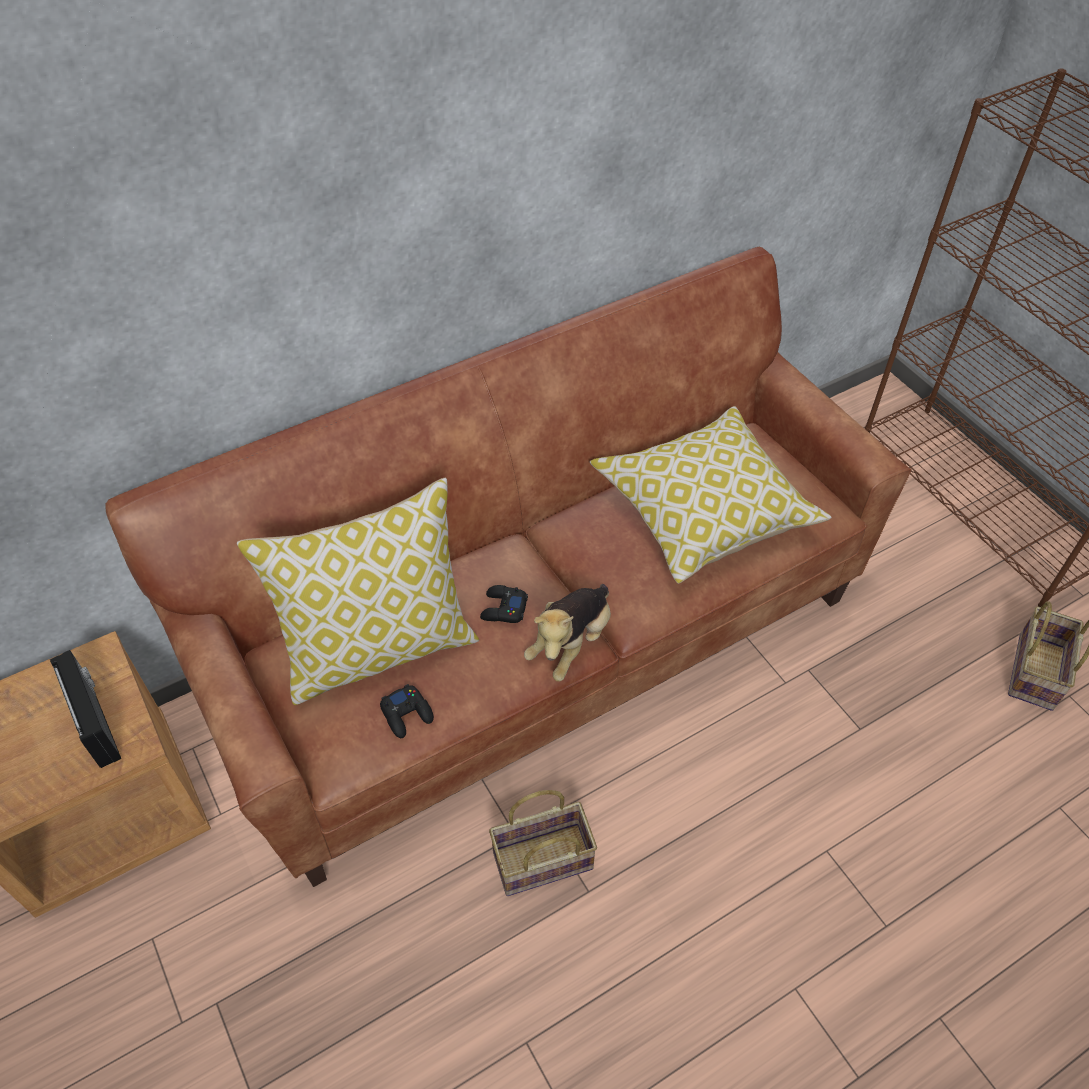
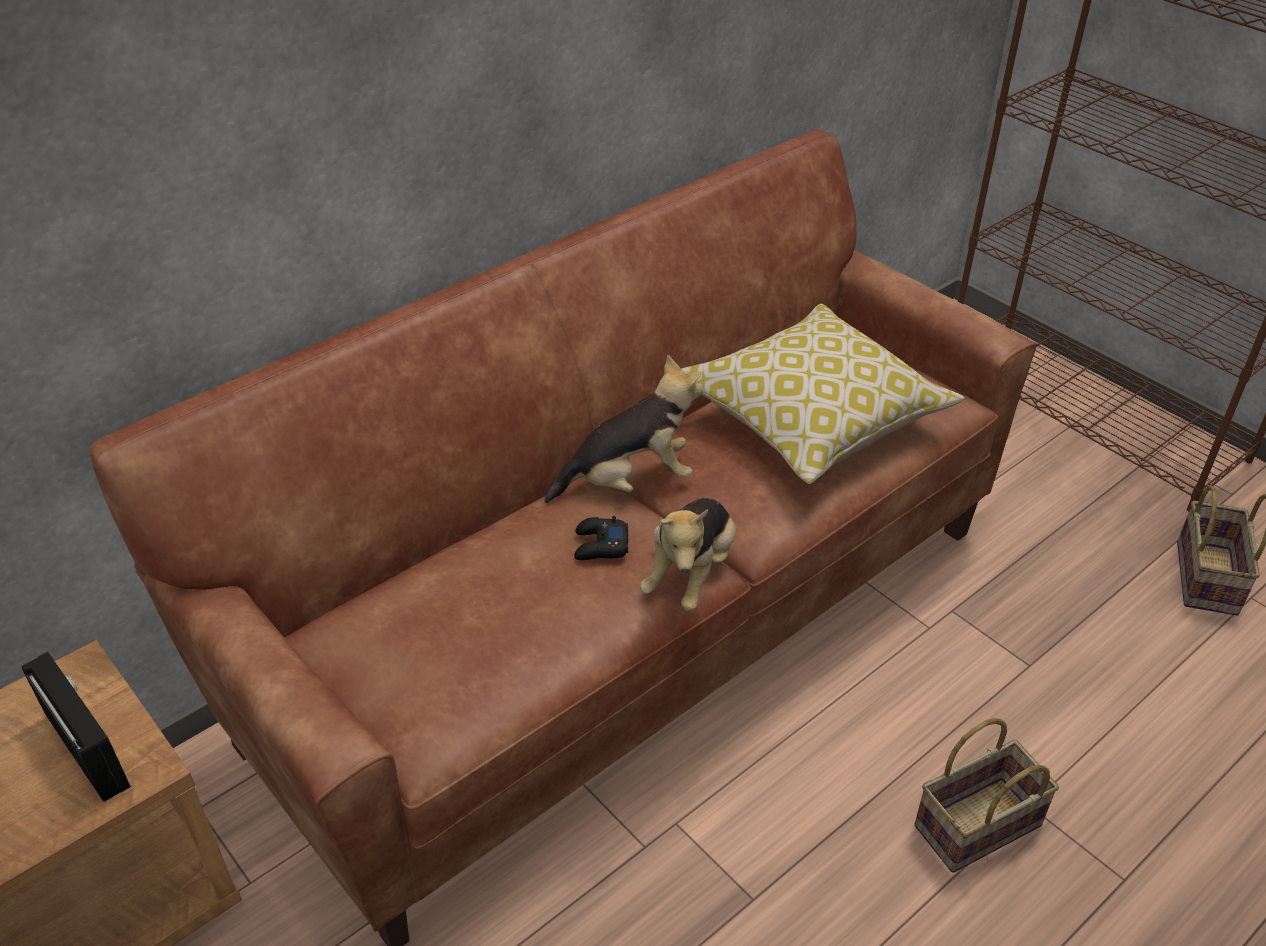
camera: 10 degrees left, 10 degrees down
(379, 647) = (455, 606): pillow -> none
(407, 714) = (508, 674): black game controller -> none
(541, 863) = (685, 875): basket -> basket (976, 829)
(542, 549) = (630, 481): none -> plush toy

